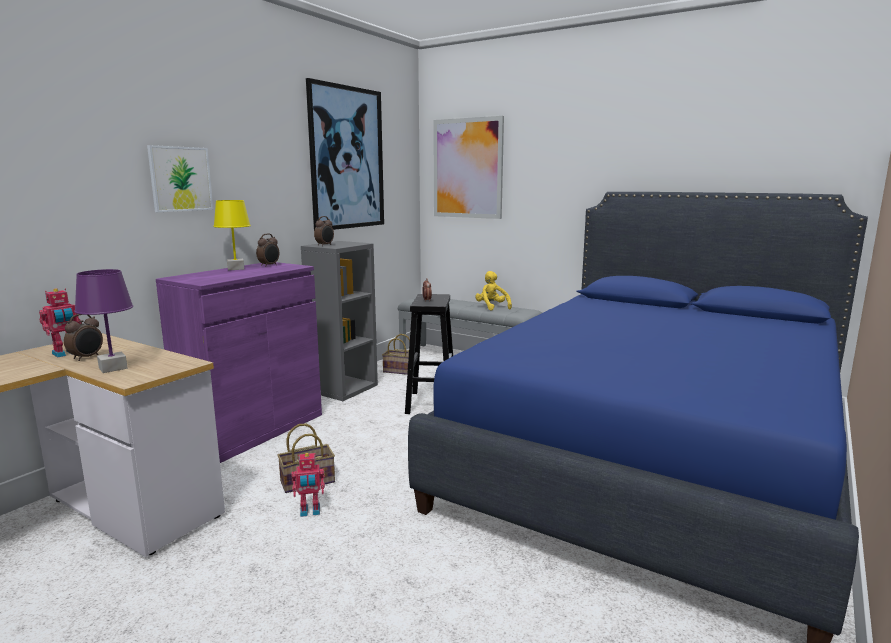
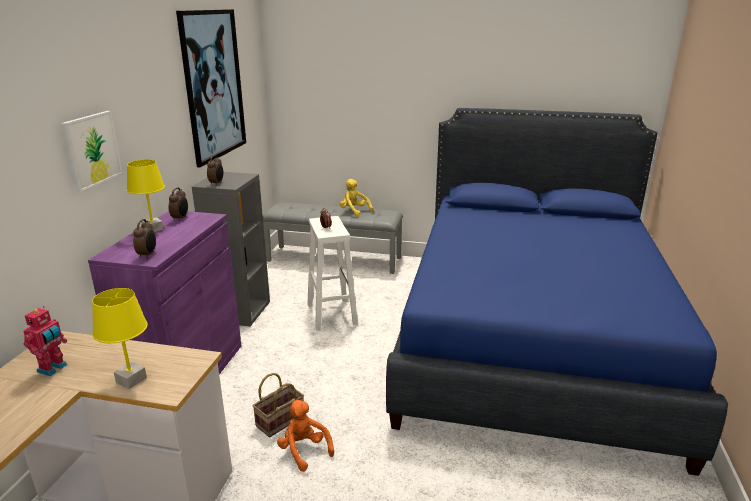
camera: 20 degrees left, 10 degrees up
(87, 358) = (84, 370): alarm clock -> alarm clock (148, 255)
(112, 368) = (131, 380): purple table lamp -> yellow table lamp
(310, 512) = (304, 450): toy robot -> orange plush toy
(401, 371) = (281, 281): basket -> none
(431, 402) = (331, 313): black stool -> white stool
(467, 168) = (318, 80): picture -> none

